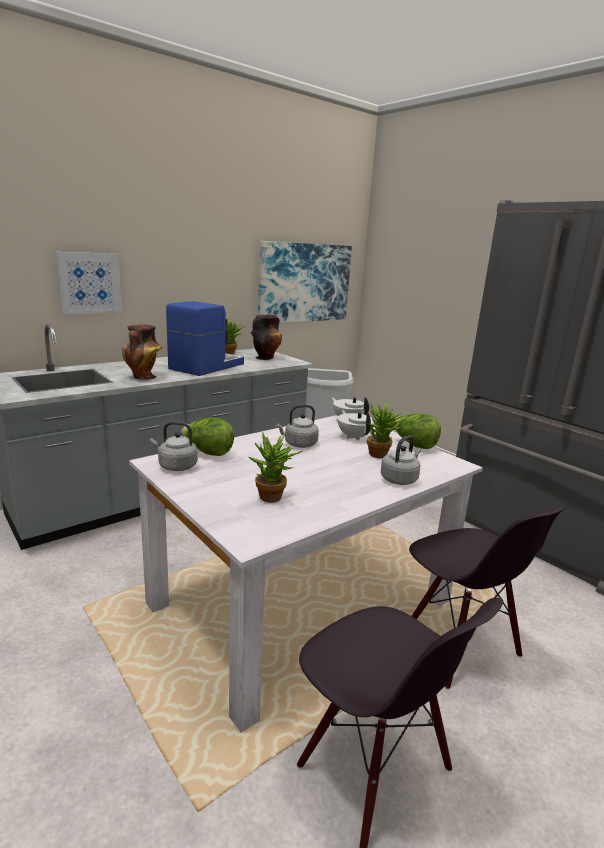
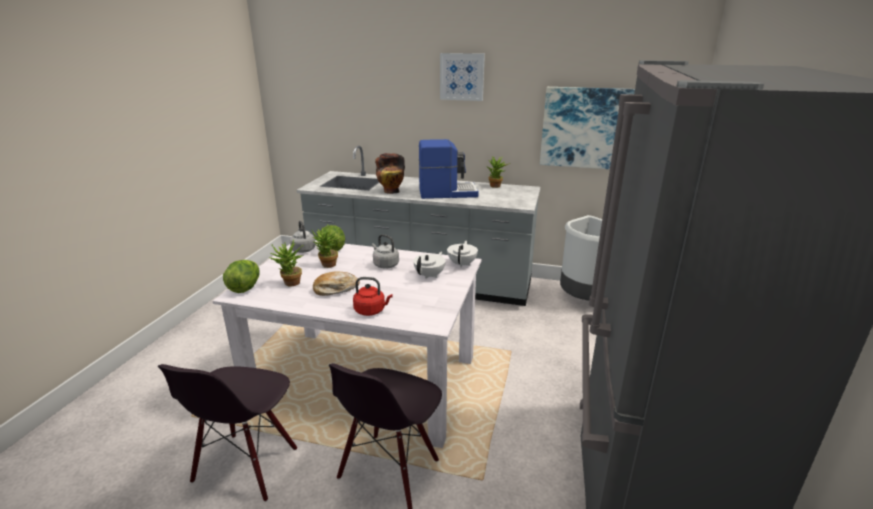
camera: 55 degrees right, 5 degrees up
(89, 283) = (397, 119): picture -> picture (462, 77)
(265, 357) = (511, 196): vase -> none
(324, 480) = (335, 289): none -> bread
(381, 456) = (407, 293): potted plant -> potted plant (328, 266)
(400, 479) = (371, 311): grey kettle -> red kettle
(414, 445) = (450, 299): lettuce -> lettuce (245, 287)

